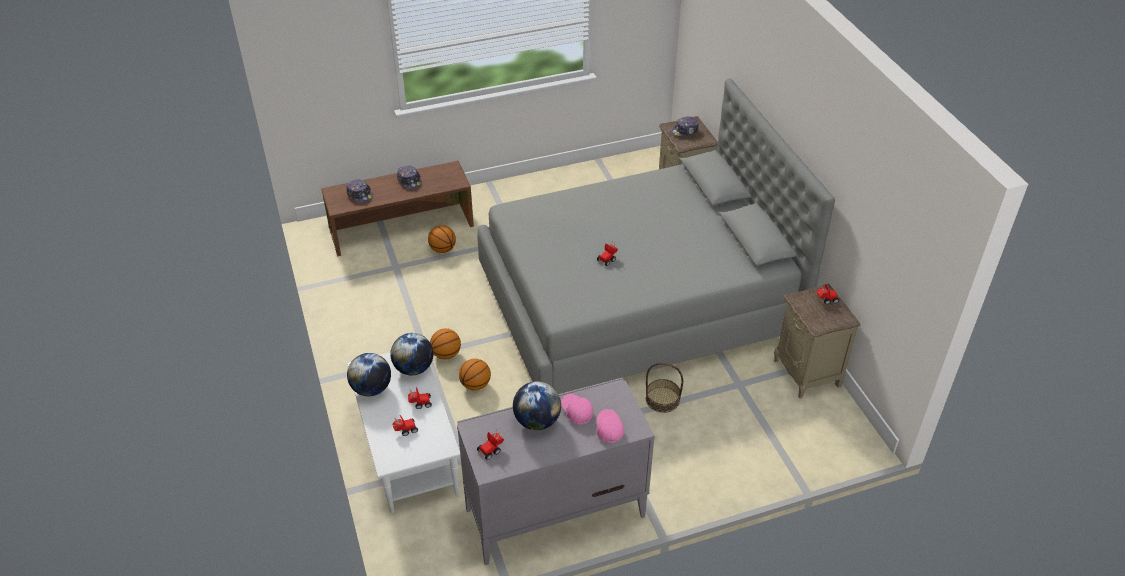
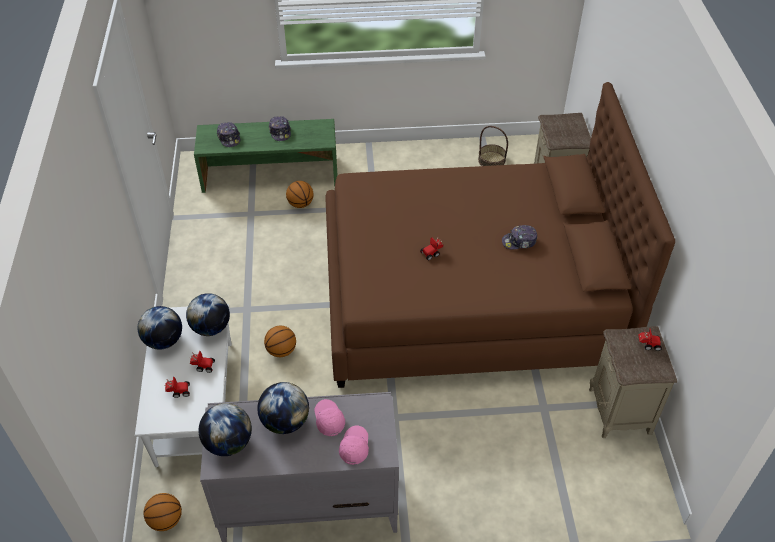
camera: 15 degrees right, 5 degrees up
(402, 226) = (271, 173): brown bench -> green bench
(446, 354) = (265, 313): basketball -> basketball (165, 520)
(492, 450) = (228, 443): toy car -> globe
(637, 302) = (470, 296): grey bed -> brown bed
(662, 399) = (459, 407): basket -> basket (491, 160)
(684, 131) = (562, 127): cap -> cap (519, 242)

